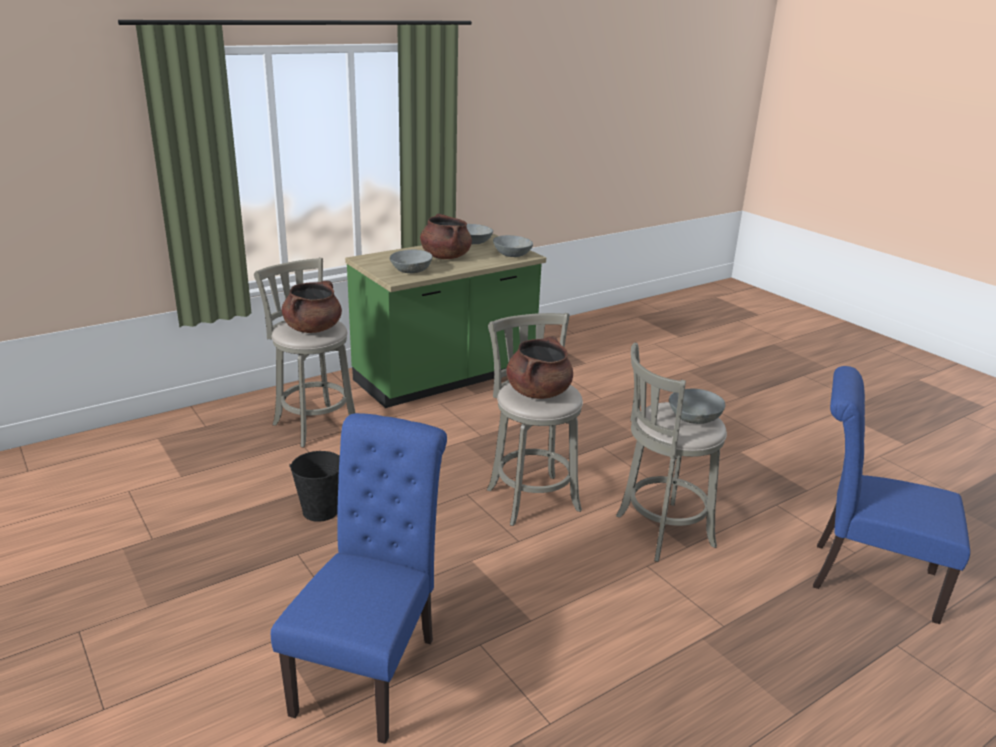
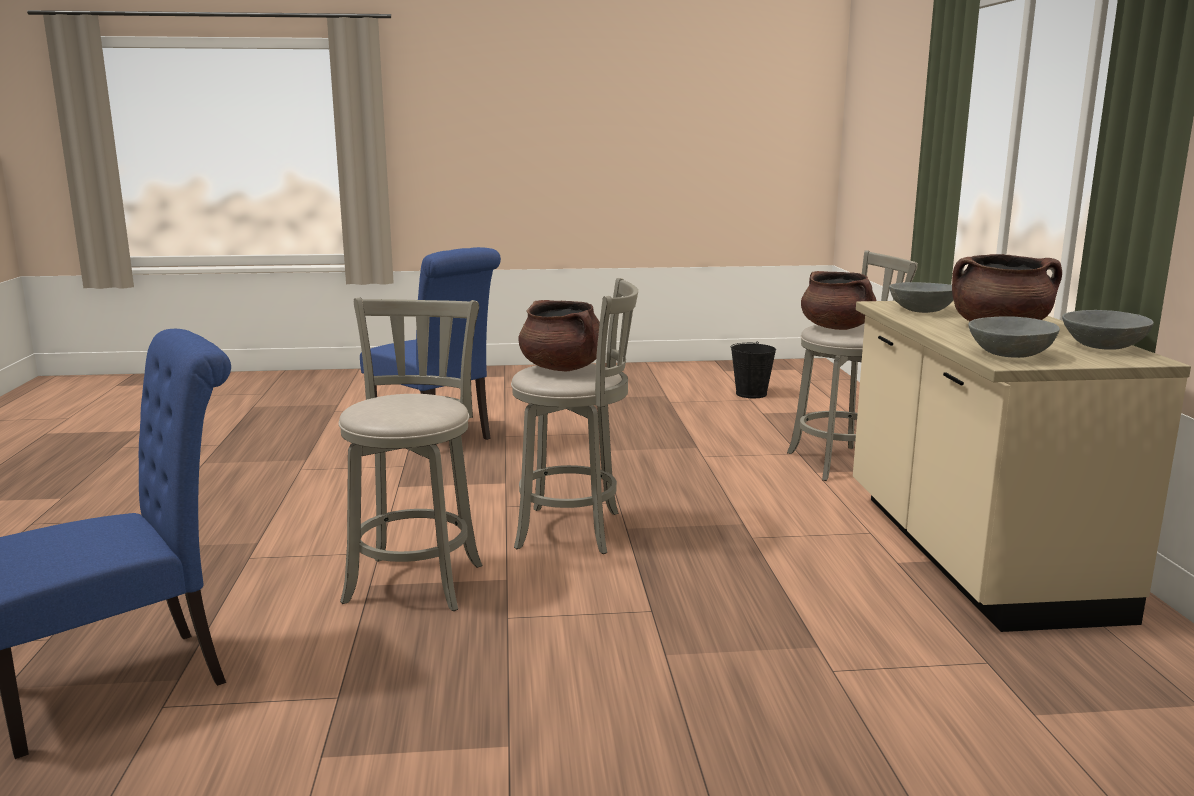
camera: 120 degrees right, 10 degrees down
(320, 510) = (654, 446): black bucket -> black bucket (751, 394)
(446, 377) = (971, 554): green counter -> beige counter
(694, 418) = (392, 408): grey bowl -> none

